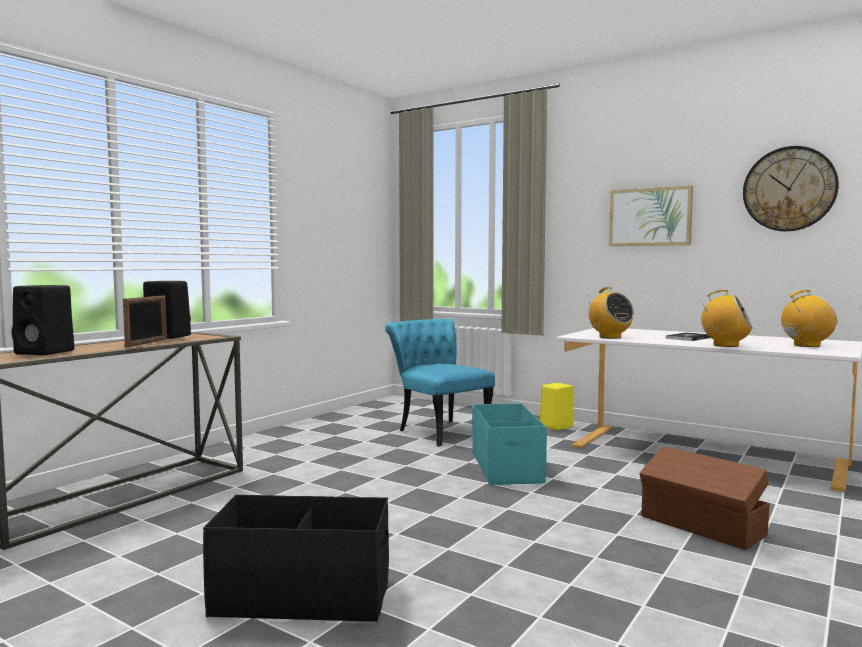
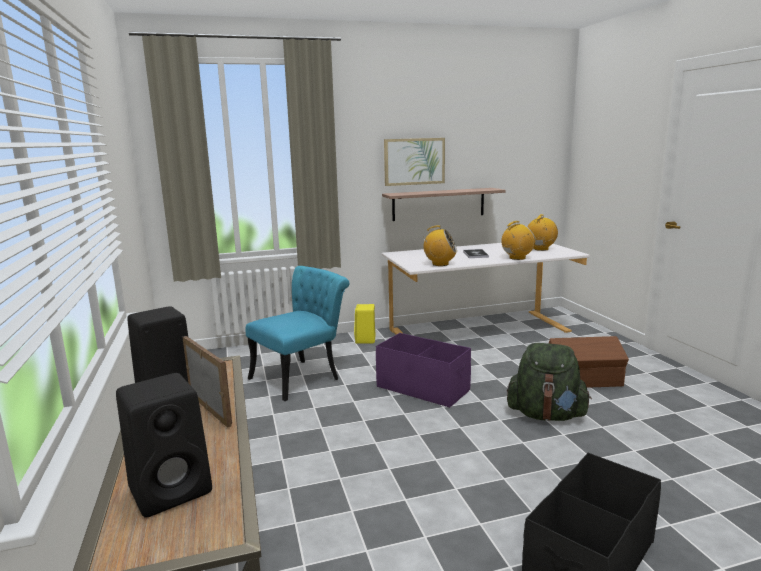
camera: 50 degrees left, 10 degrees up
(439, 430) = (302, 376): turquoise chair -> turquoise chair turned 135 degrees clockwise
(507, 467) = (423, 388): turquoise storage box -> purple storage box
(563, 525) = (546, 415): none -> green backpack
(683, 273) = (438, 204): none -> shelf
(789, 189) = (501, 143): wall clock -> none

